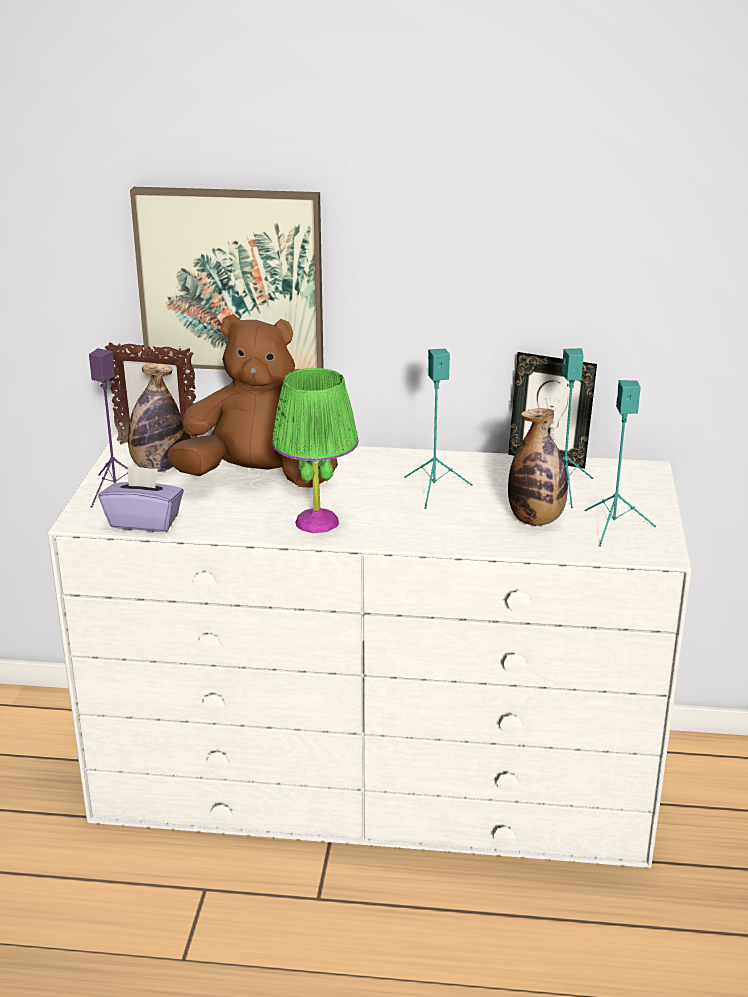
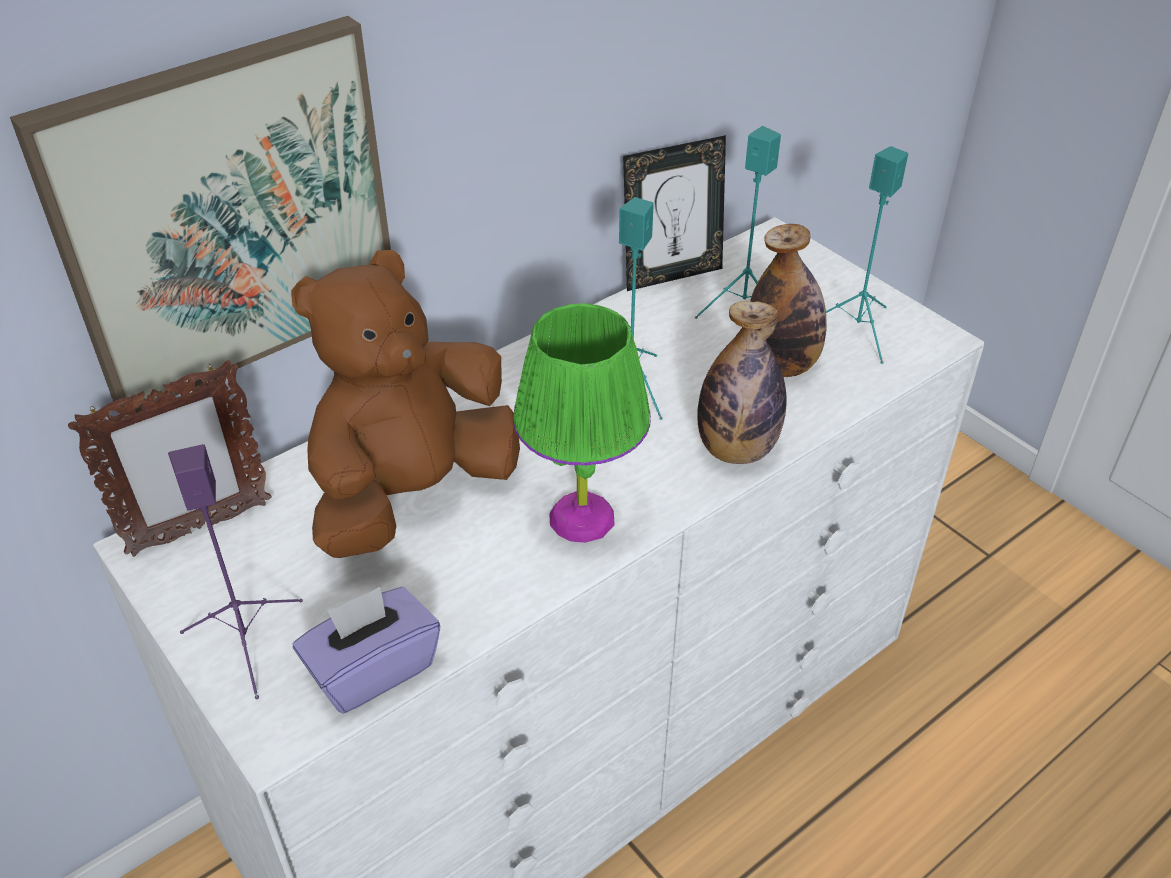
camera: 45 degrees left, 15 degrees up
(157, 467) = (250, 563): bottle -> bottle (736, 450)

